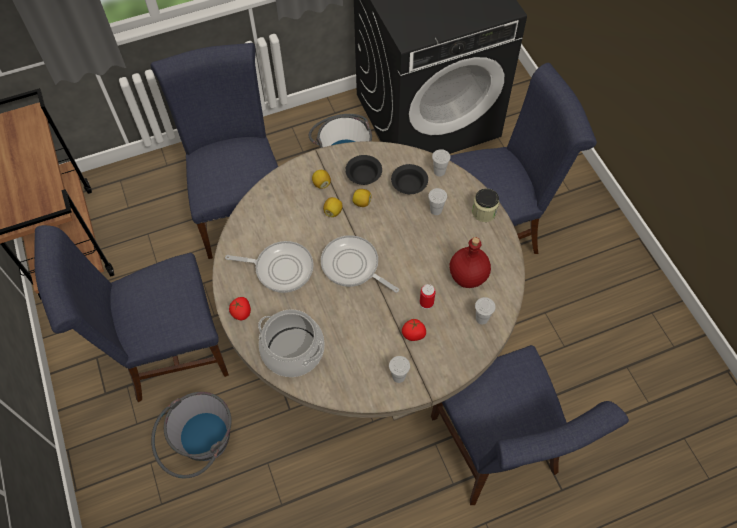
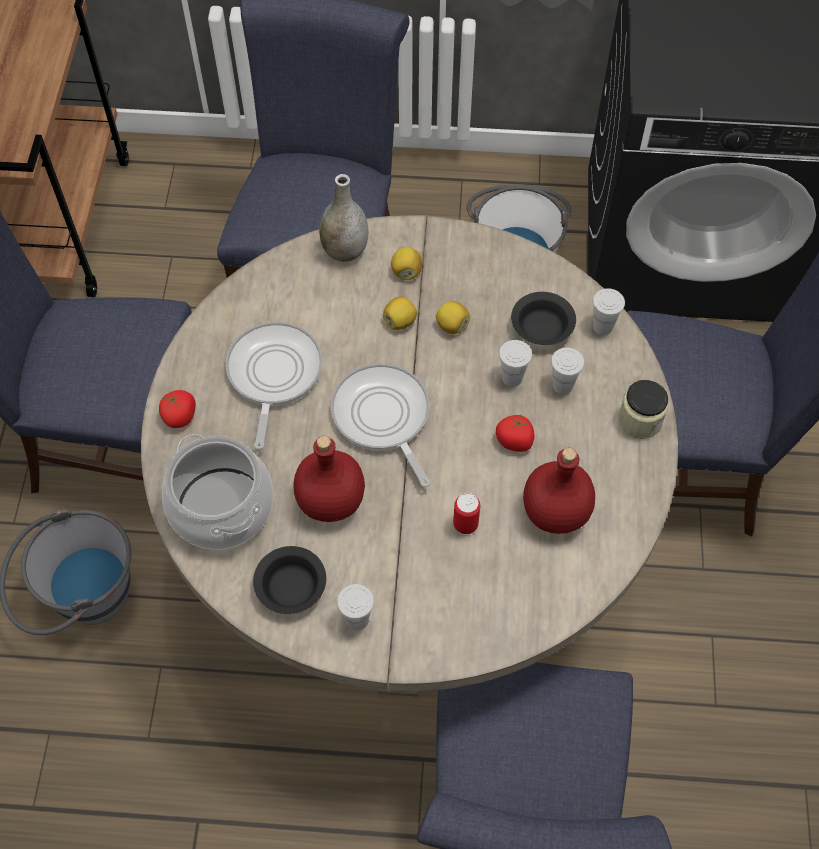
camera: 25 degrees right, 0 degrees up
(280, 268) = (273, 375): frying pan -> frying pan turned 120 degrees counterclockwise
(282, 185) = (345, 251): none -> grey vase
(350, 322) = (330, 501): none -> red bottle
(363, 175) = (477, 284): black bowl -> black bowl (290, 586)
(414, 334) = (418, 564): tomato -> tomato (515, 441)
(482, 318) = (540, 589): white cup -> white cup (512, 378)

